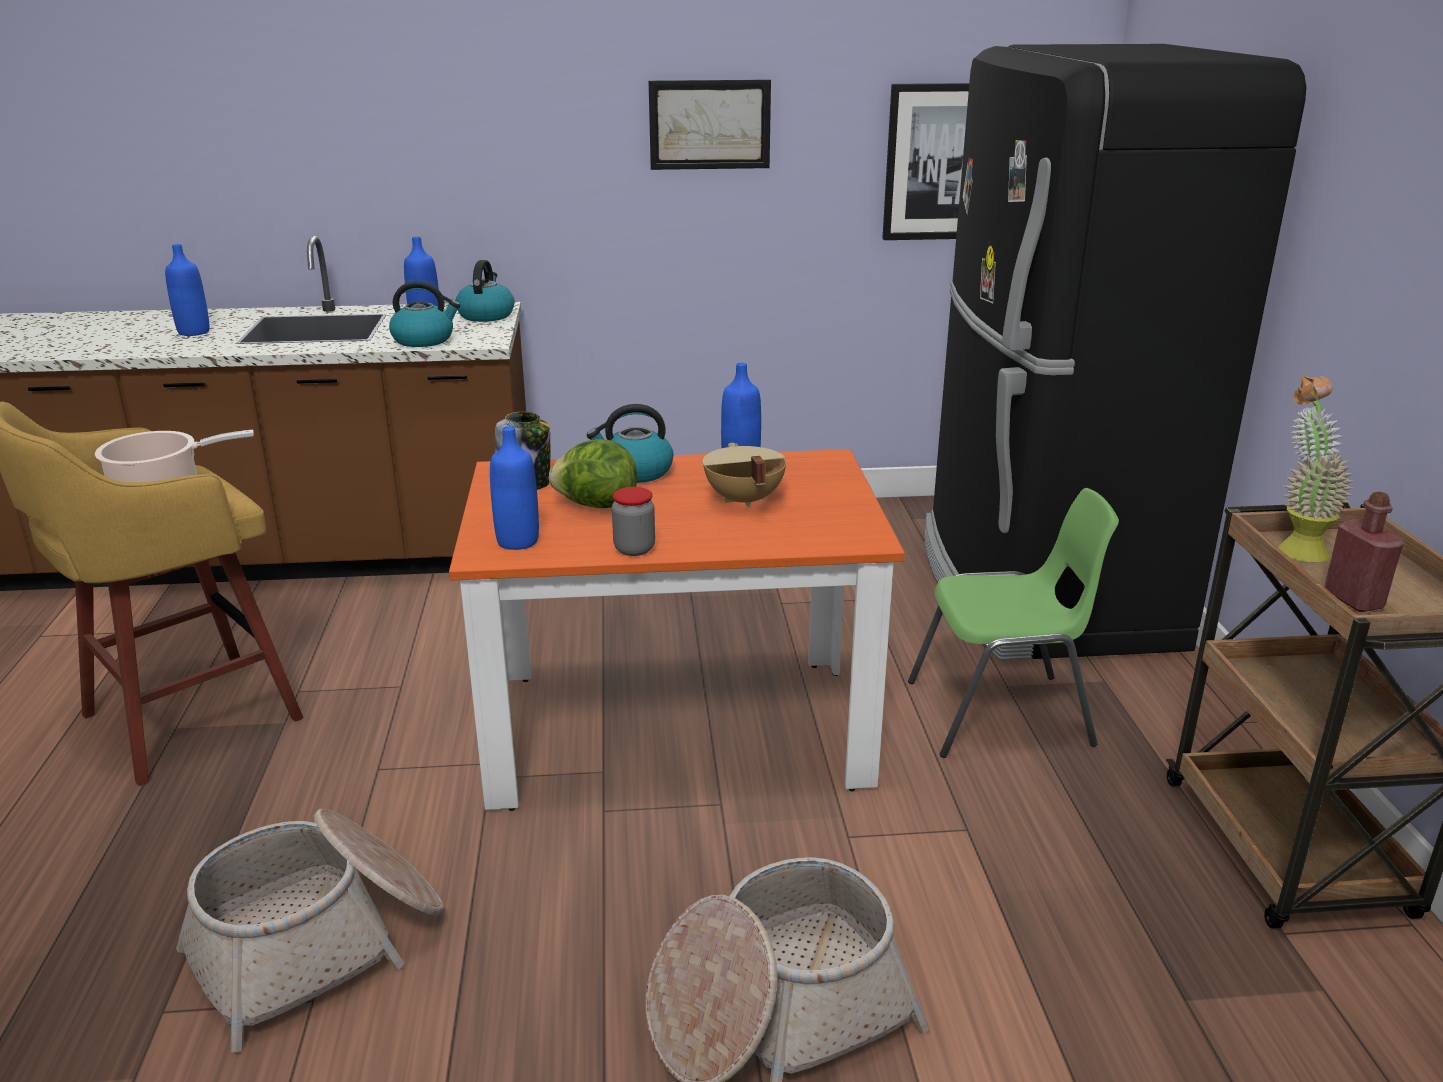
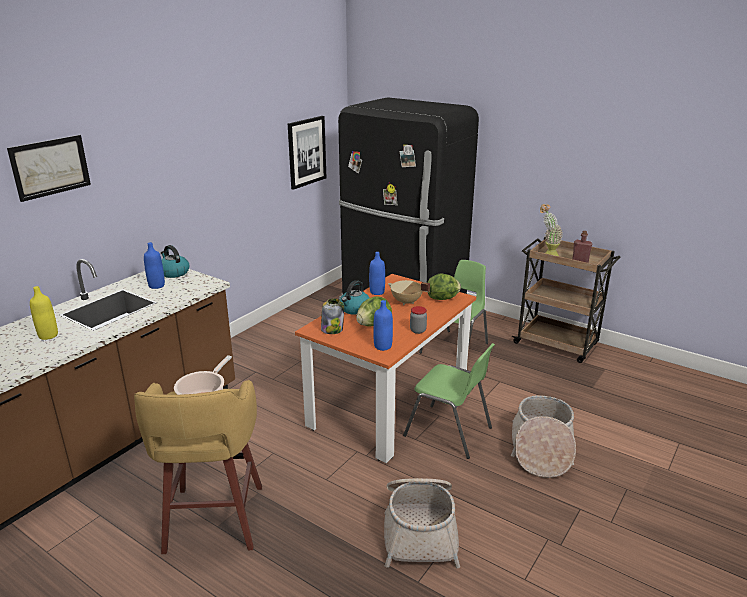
camera: 50 degrees left, 0 degrees up
(194, 332) = (48, 335): blue bottle -> yellow bottle
(424, 340) = (182, 292): kettle -> none
(677, 843) = (449, 432): none -> green chair
(709, 124) = (230, 154): picture -> picture (50, 167)
(825, 525) = (443, 298): none -> lettuce

